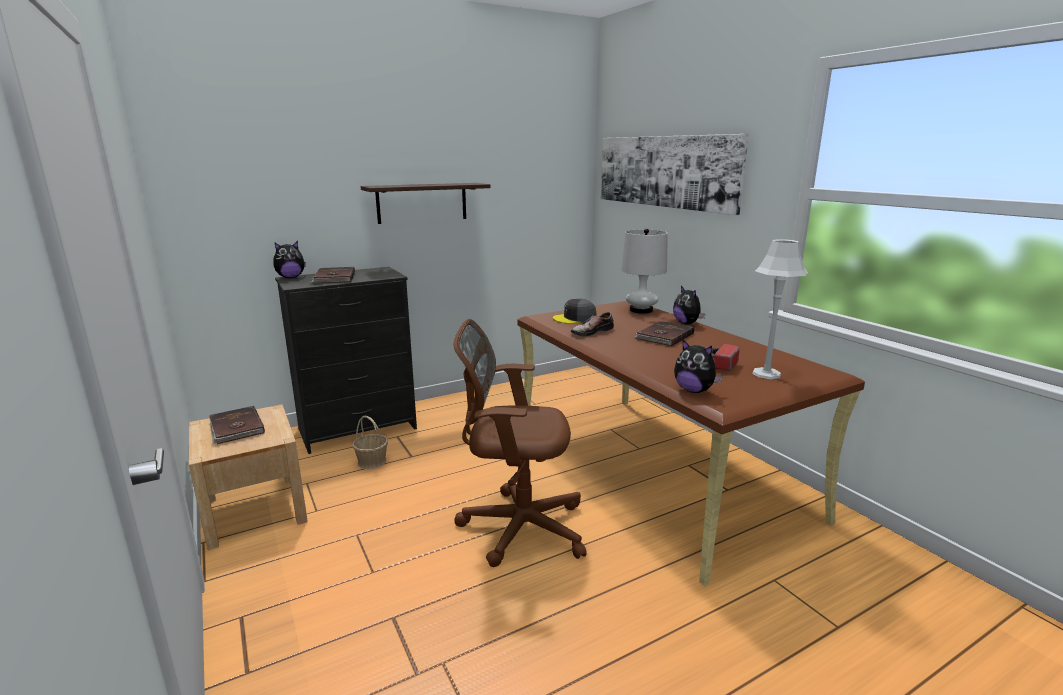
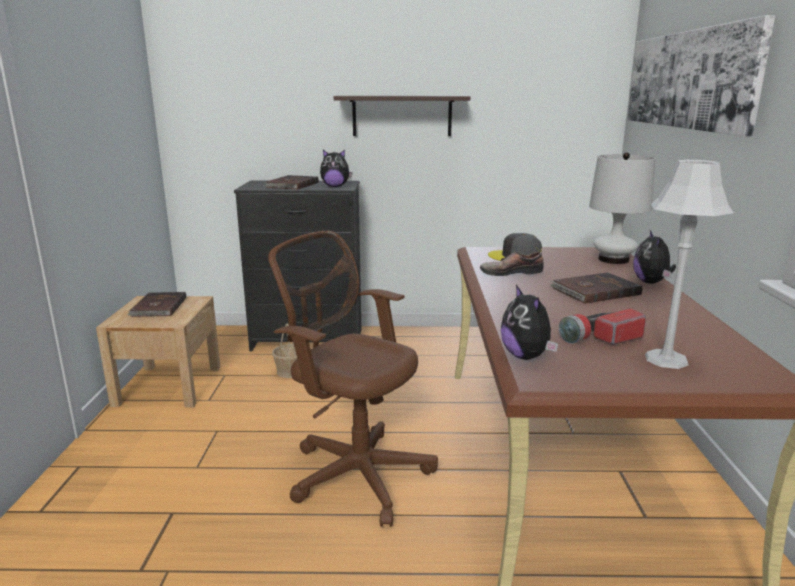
camera: 30 degrees right, 0 degrees up
(290, 277) = (260, 181): plush toy -> plush toy (335, 186)

